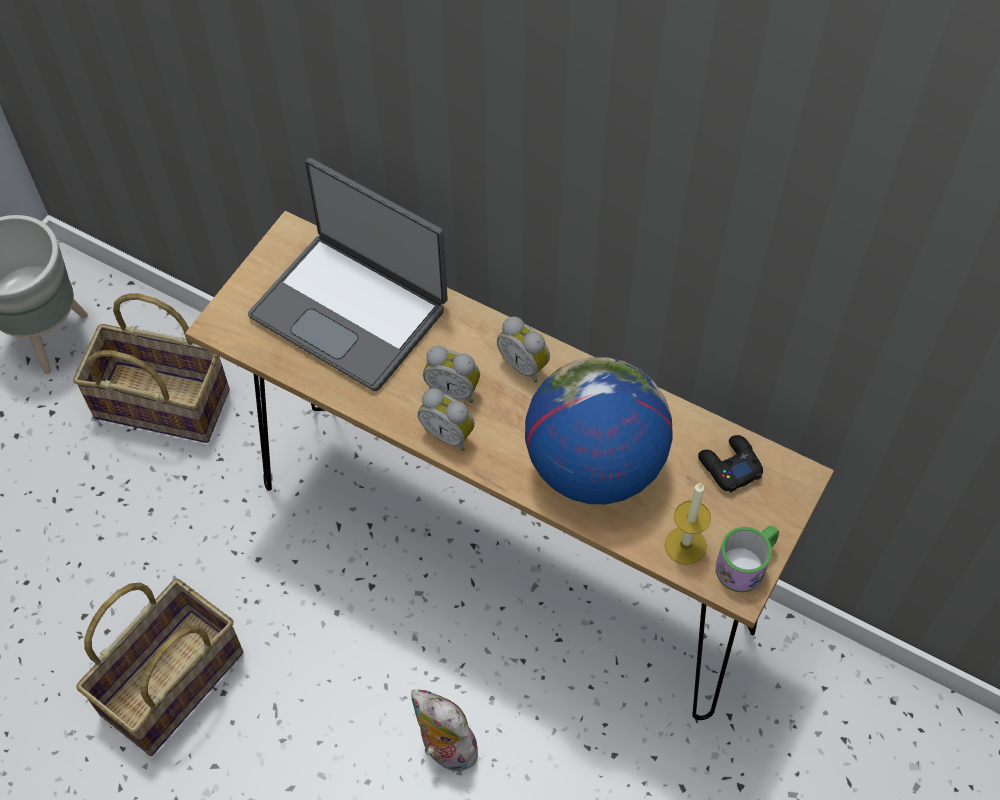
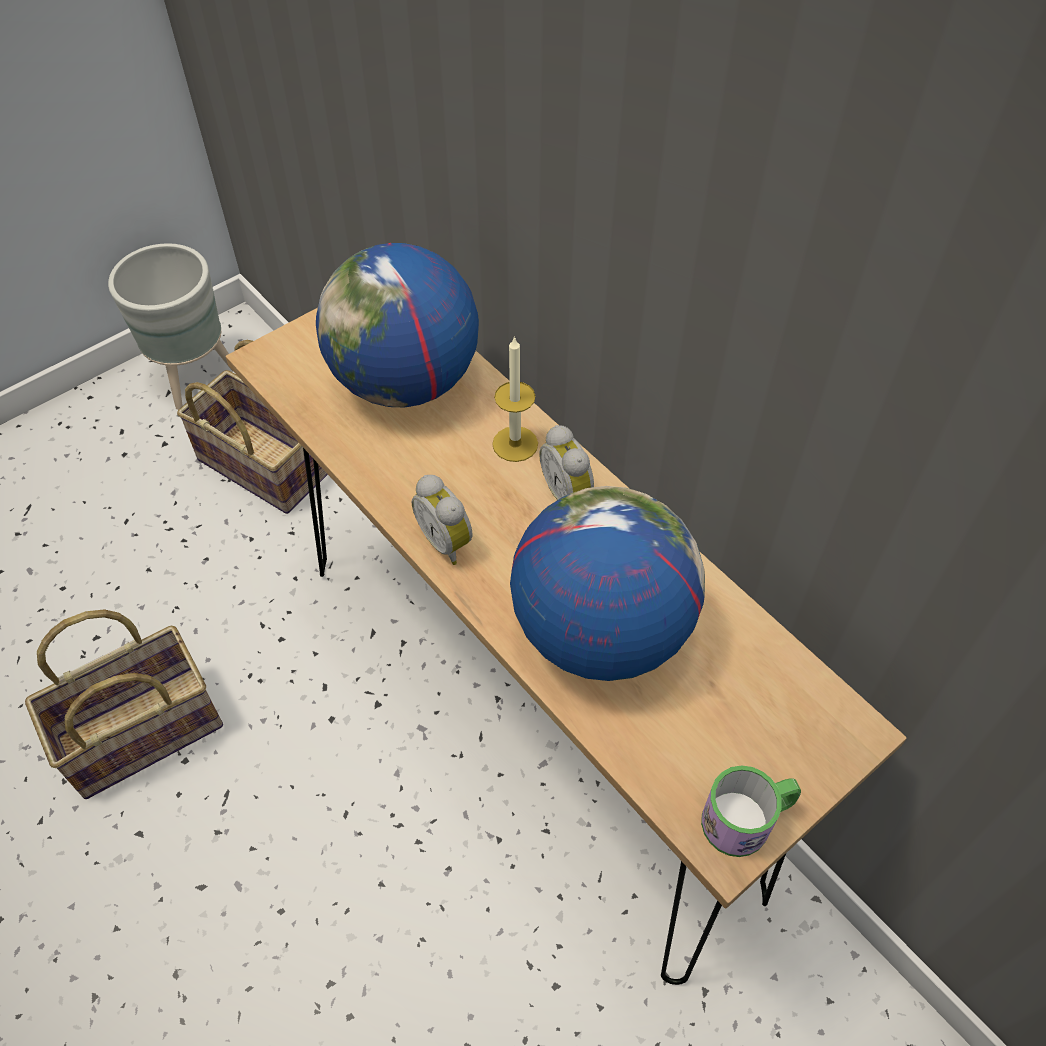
camera: 20 degrees right, 5 degrees down
(351, 310) = (405, 383): laptop -> globe
(444, 748) = (376, 905): plush toy -> none
(453, 389) = (475, 495): alarm clock -> none
(685, 545) = (675, 767): candle -> candle (515, 444)
(729, 466) = (769, 687): black game controller -> none

